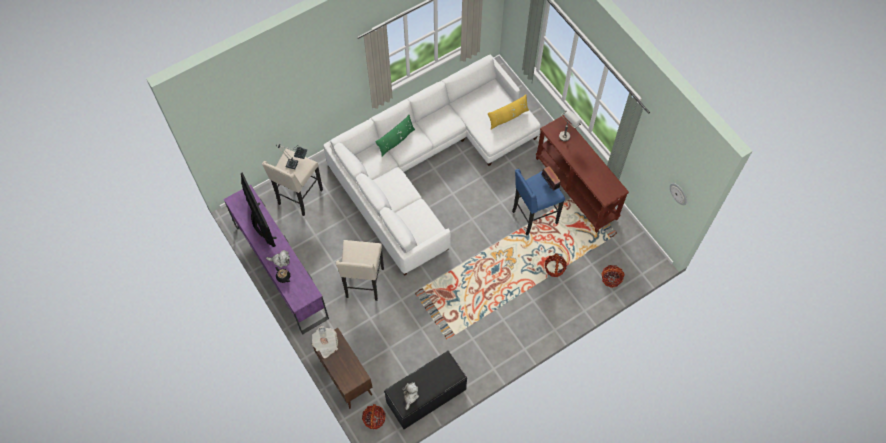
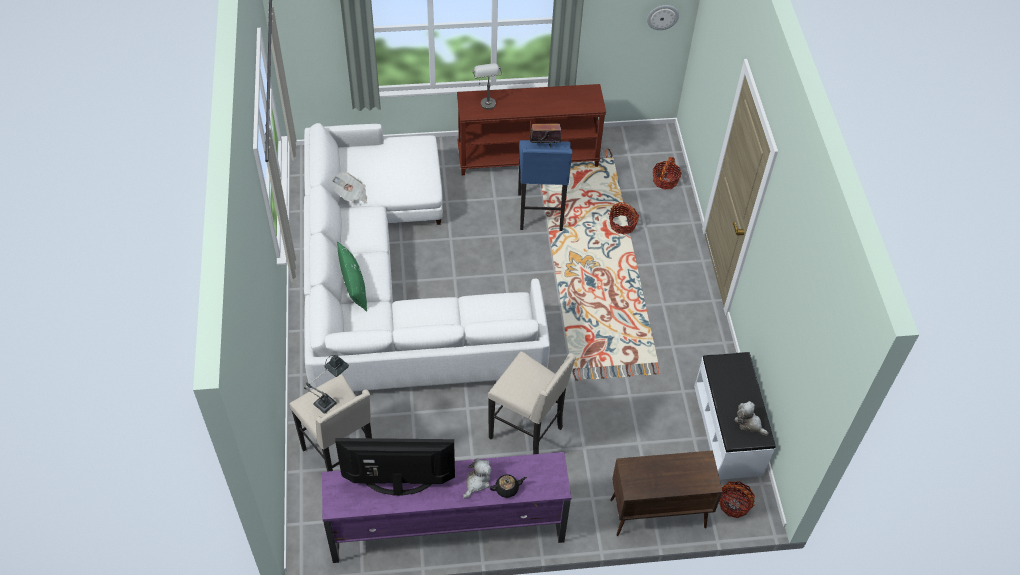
camera: 65 degrees left, 10 degrees down
(326, 344) = (636, 483): newspaper -> newspaper (351, 194)
(426, 396) = (728, 430): black bench -> white bench
(508, 117) = (404, 158): yellow pillow -> none

